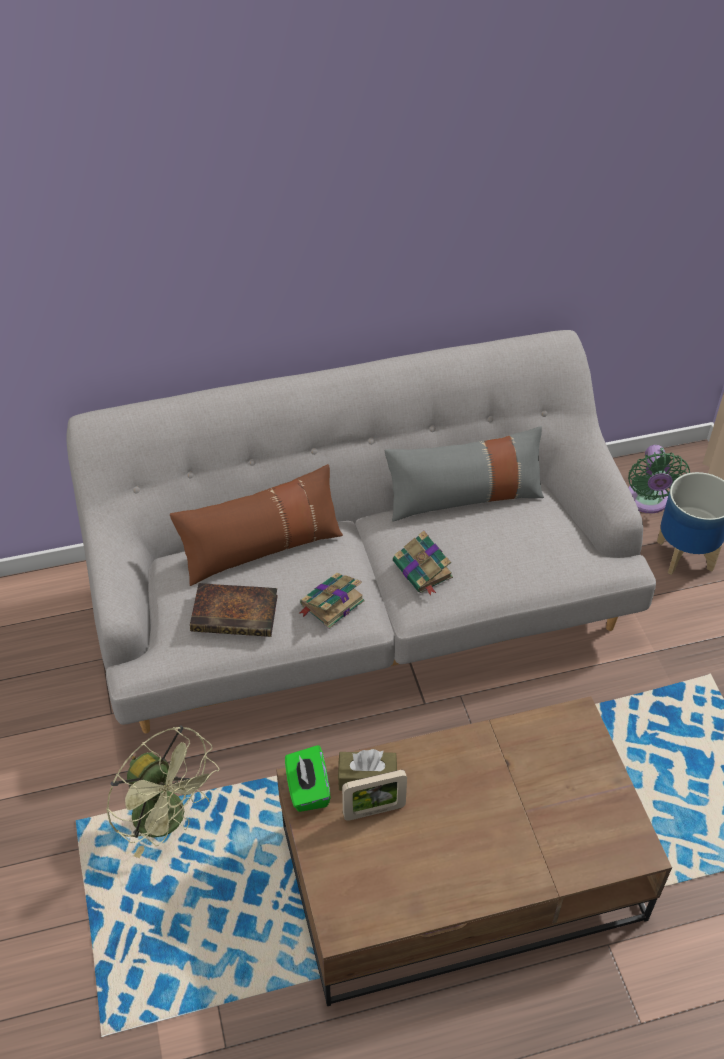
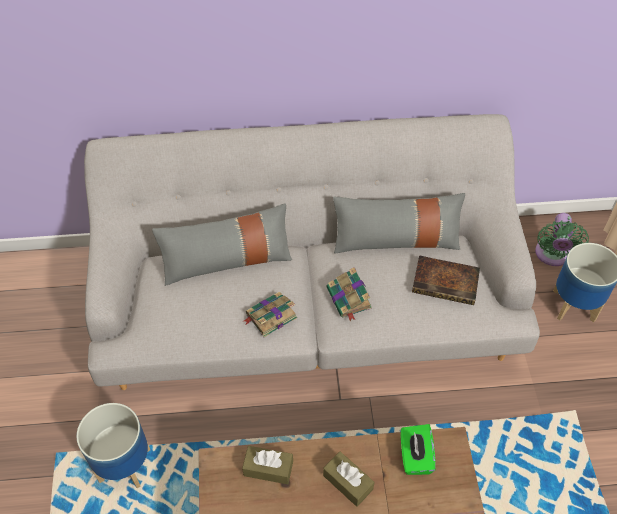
camera: 10 degrees right, 5 degrees up
(169, 820) = (124, 464): green fan -> planter
(237, 613) = (195, 314): book -> book (447, 283)
(261, 547) = (227, 261): brown pillow -> grey pillow
(307, 789) = (219, 471): green tissue box -> green tissue box (415, 456)
(374, 811) = (267, 498): picture frame -> none
(466, 778) = (348, 482): none -> brown tissue box

